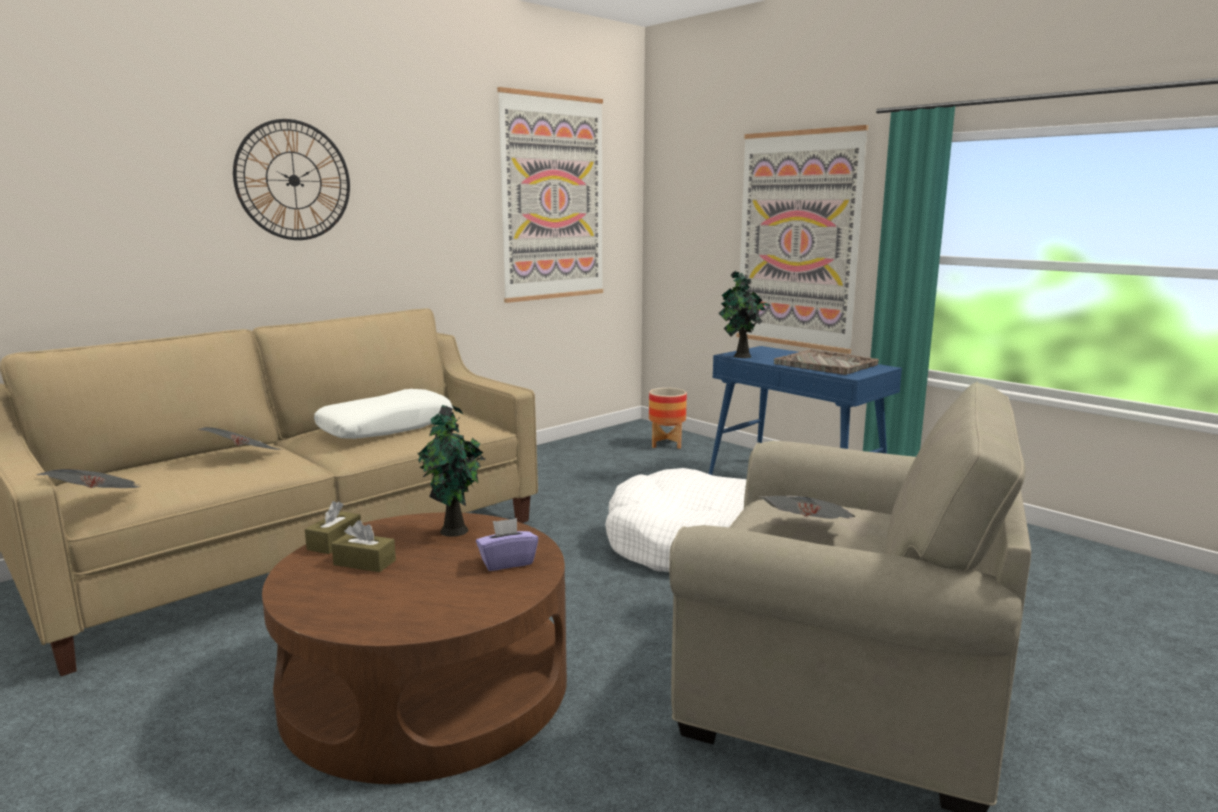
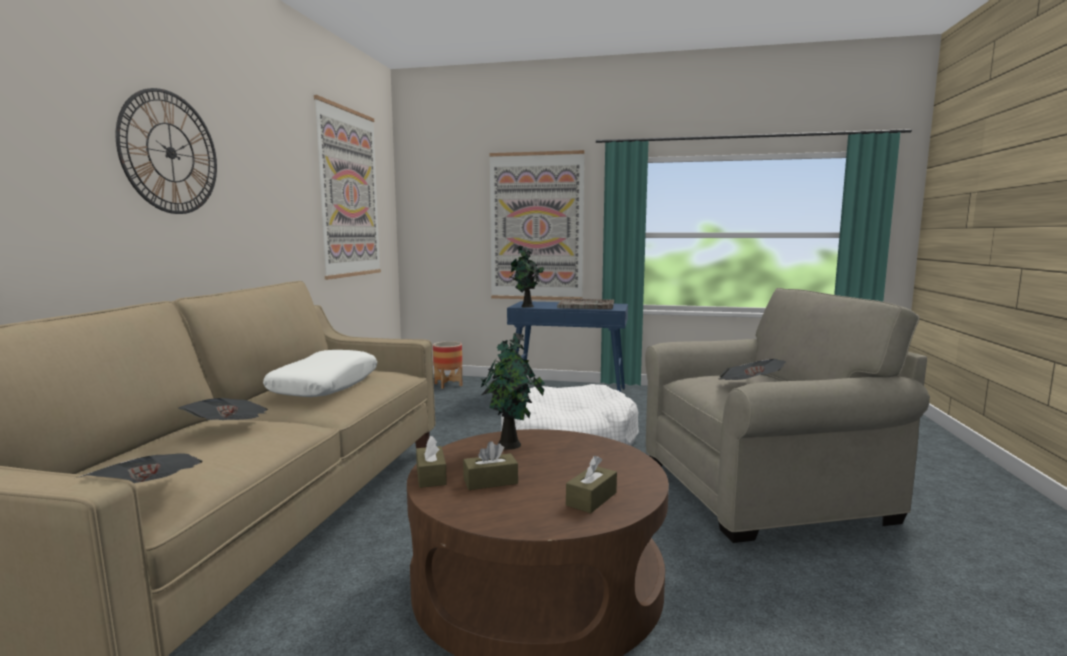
camera: 35 degrees left, 5 degrees down
(403, 609) = (591, 499): none -> brown tissue box
(507, 562) = (591, 452): purple tissue box -> none

